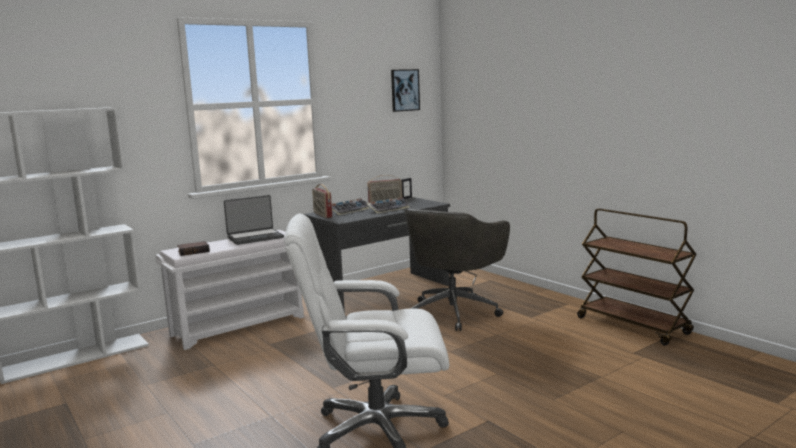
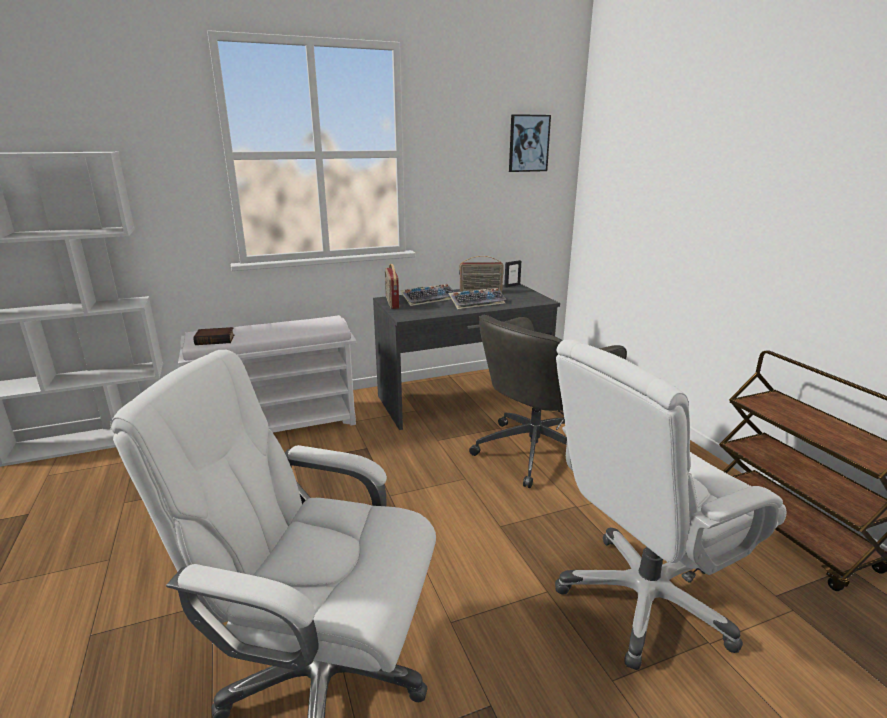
camera: 15 degrees right, 10 degrees up
(255, 237) = (301, 325): laptop -> none
(558, 367) = (643, 600): none -> white office chair

